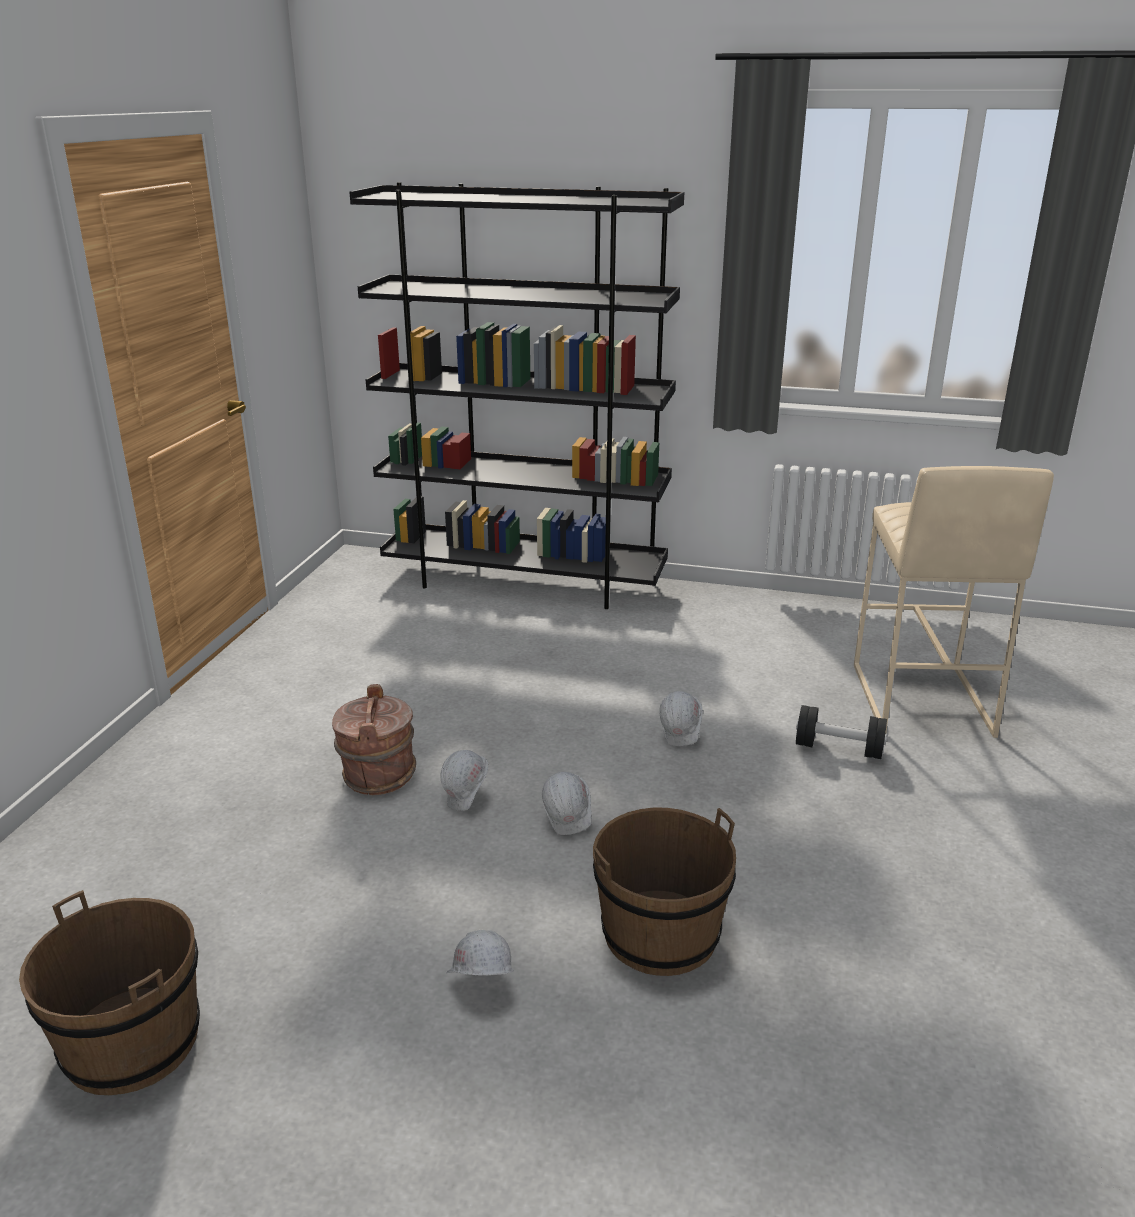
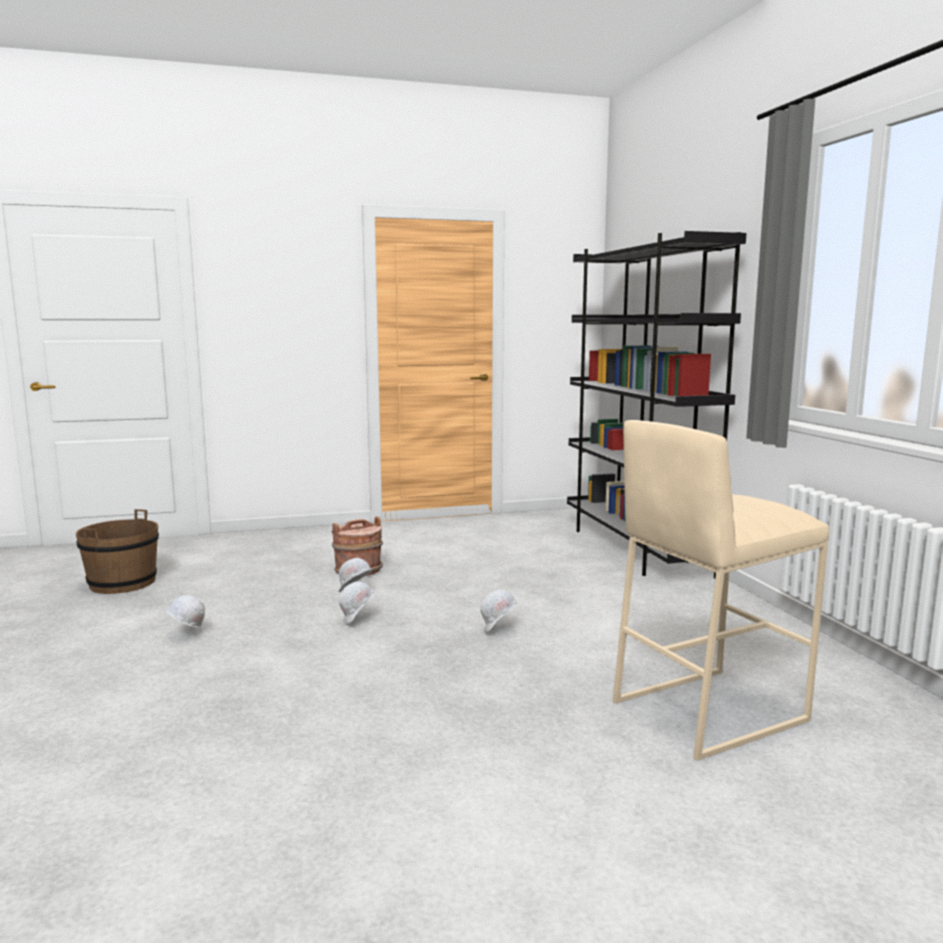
camera: 60 degrees right, 15 degrees down
(660, 934) = (263, 668): brown bucket -> none
(838, 748) = (562, 687): black dumbbell -> none

